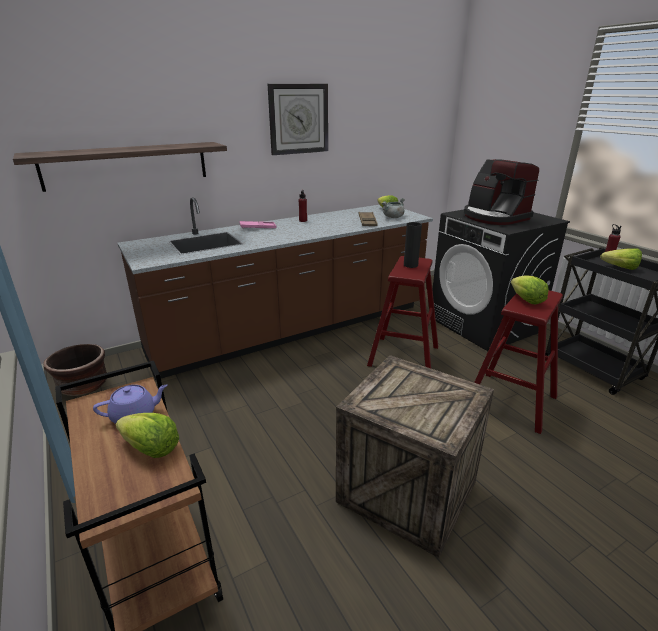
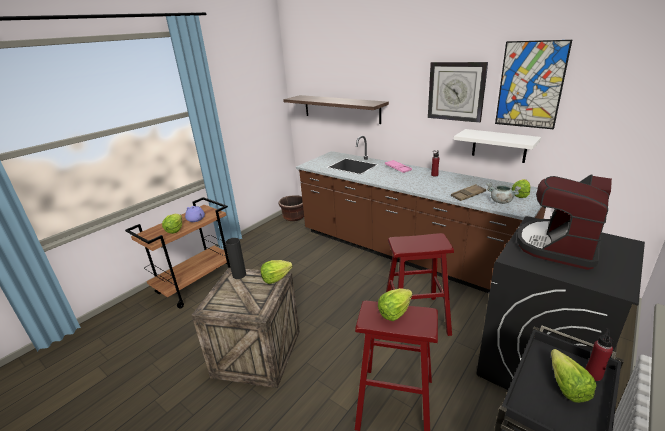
camera: 70 degrees right, 0 degrees up
(344, 173) = (499, 145): none -> white shelf
(362, 107) = (530, 85): none -> picture
(398, 368) = (276, 278): none -> lettuce
(410, 265) = (423, 241): black vase -> black vase (239, 275)

